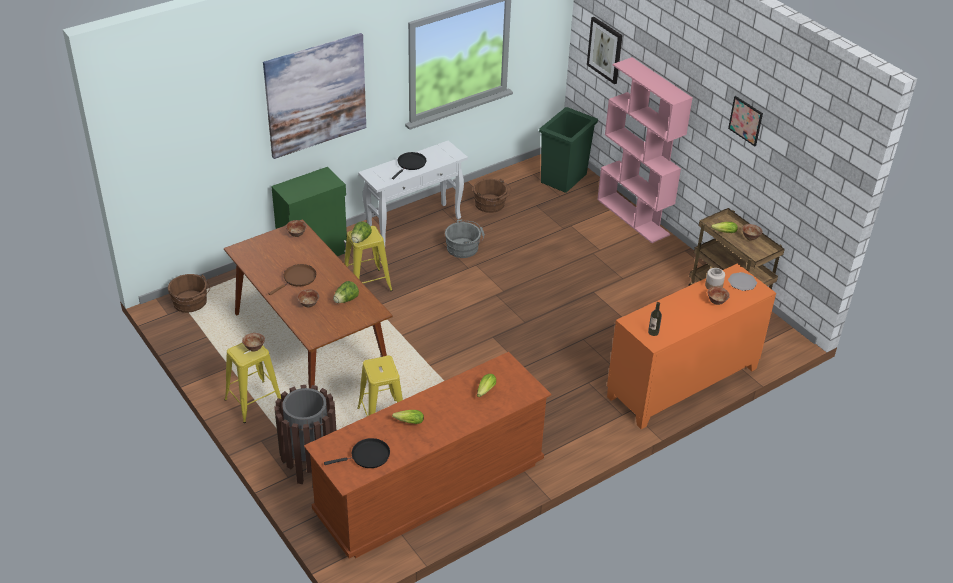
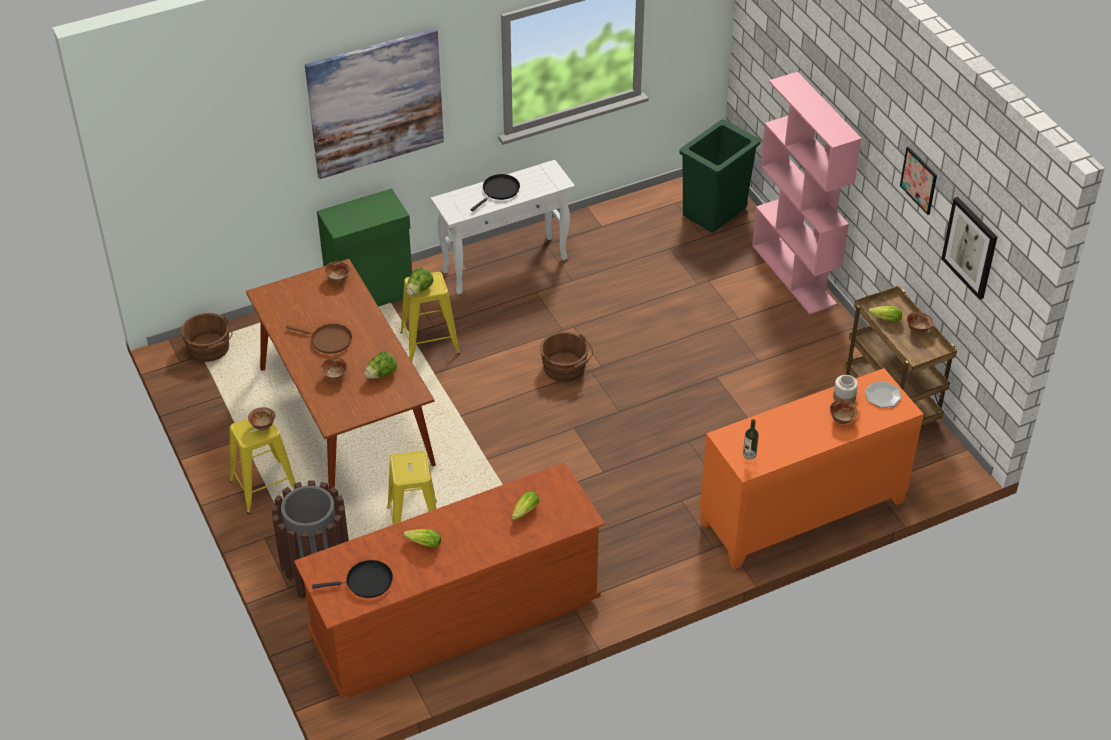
camera: 10 degrees right, 5 degrees up
(298, 279) = (328, 340): brown frying pan -> brown frying pan turned 60 degrees clockwise
(464, 248) = (563, 302): grey bucket -> none
(491, 204) = (610, 242): brown bucket -> brown bucket (566, 368)
(605, 50) = (770, 54): picture -> picture (970, 247)

